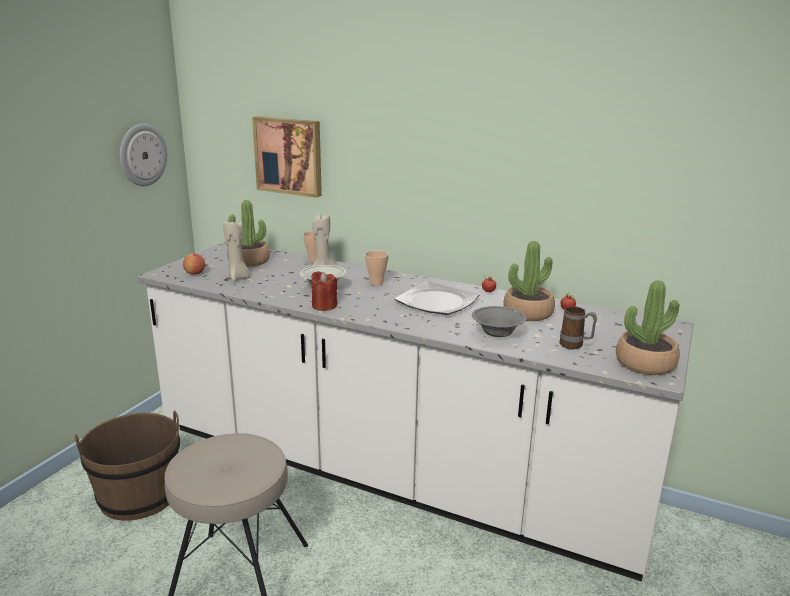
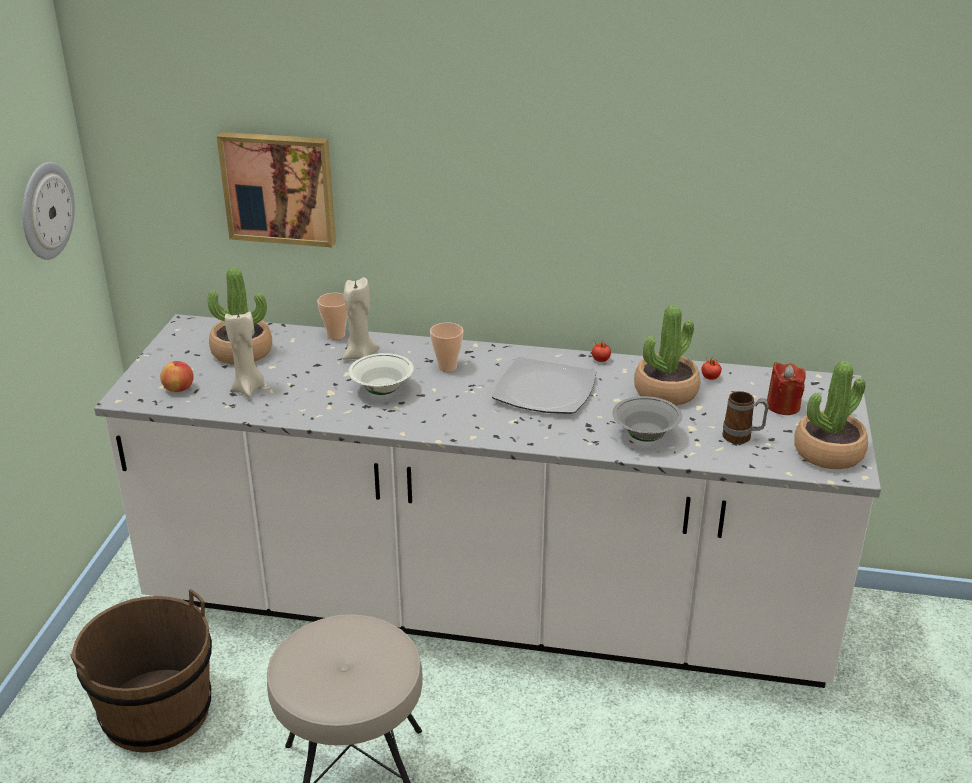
camera: 15 degrees left, 10 degrees up
(324, 306) = (402, 422): red candle -> red candle (783, 406)

